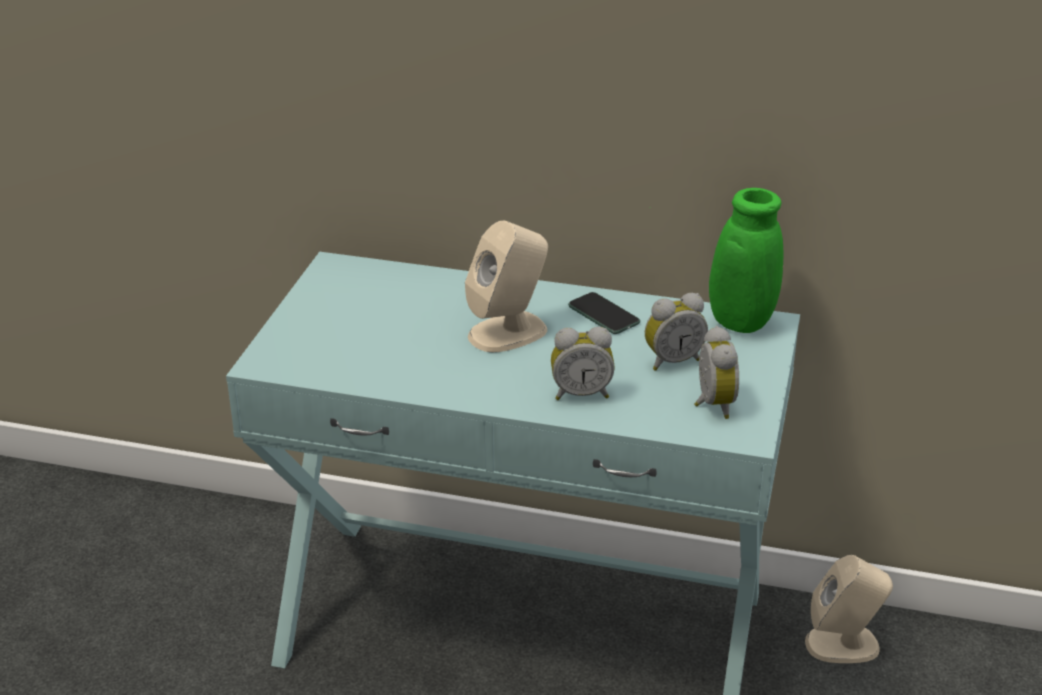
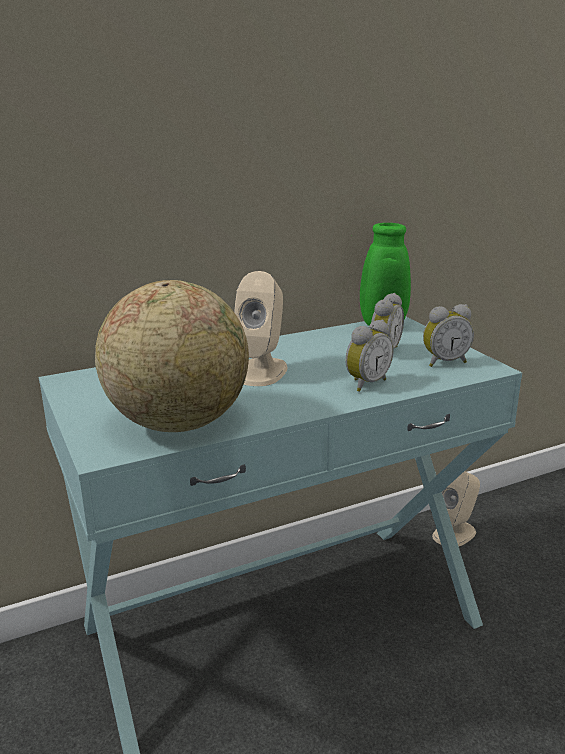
camera: 40 degrees left, 10 degrees down
(355, 359) = (178, 423): none -> globe
(603, 315) = (303, 346): phone -> none
(711, 405) = (444, 362): alarm clock -> alarm clock turned 120 degrees clockwise

